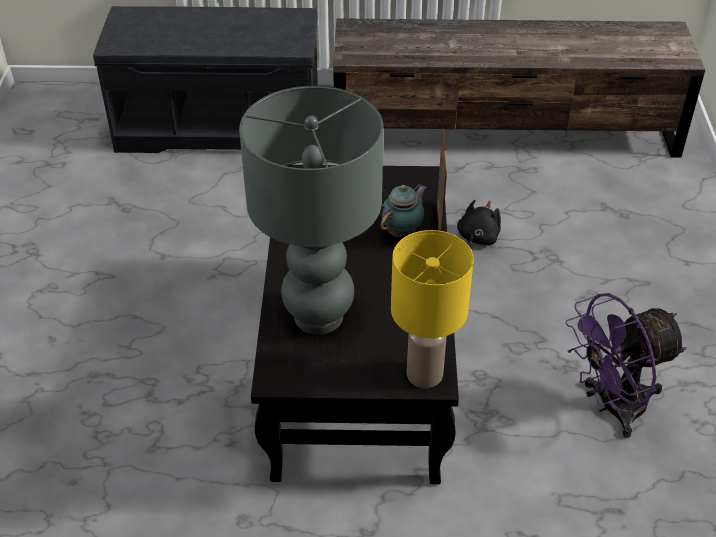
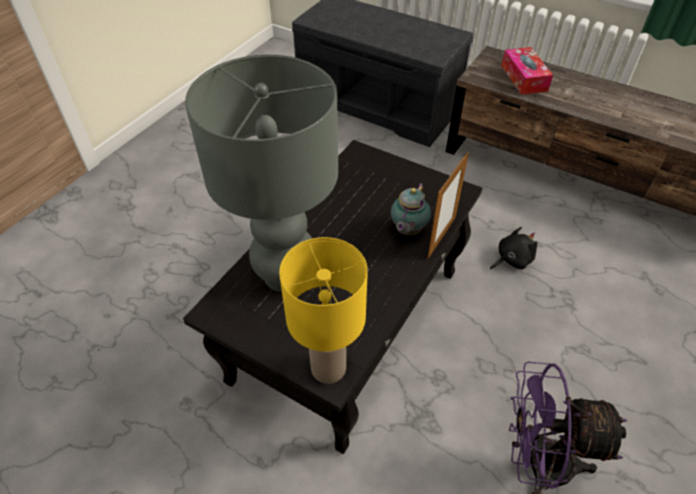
camera: 30 degrees right, 5 degrees up
(400, 43) = (524, 78): none -> tissue box
(403, 232) = (407, 231): teapot -> teapot turned 135 degrees clockwise

